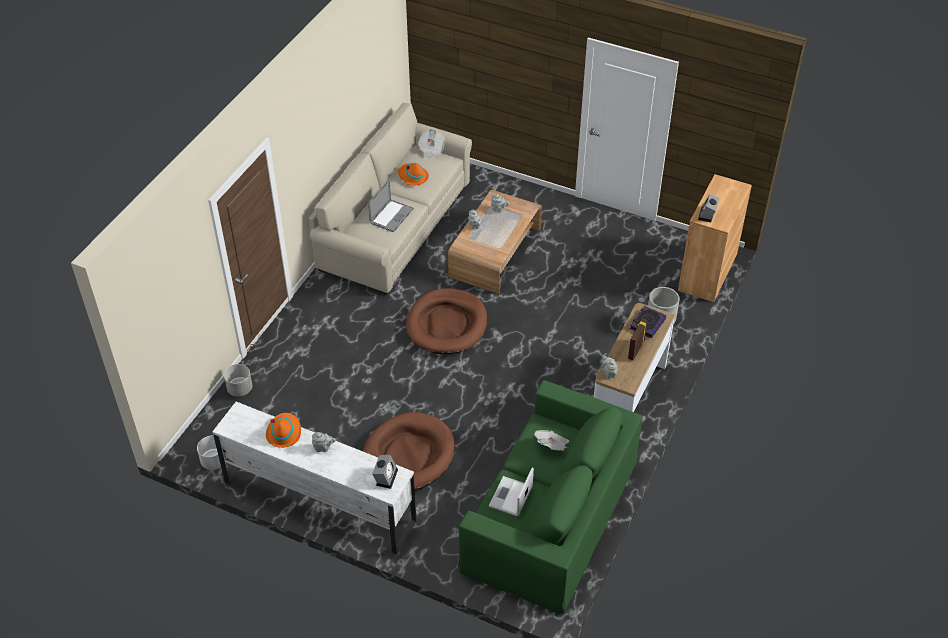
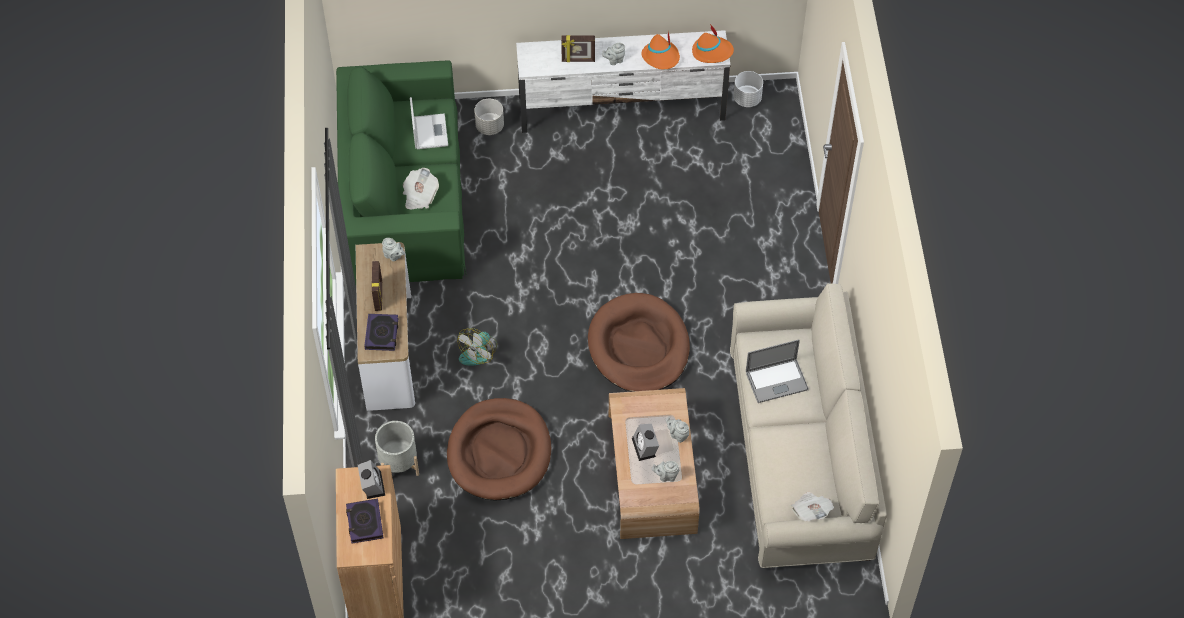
camera: 150 degrees right, 10 degrees up
(240, 389) = (789, 174): grey planter -> grey planter (489, 126)
(353, 462) = (578, 60): none -> picture frame
(385, 476) = (540, 62): alarm clock -> alarm clock (645, 448)
(391, 216) = (776, 381): laptop -> laptop turned 105 degrees counterclockwise
(408, 456) = (573, 186): brown dog bed -> brown dog bed (499, 452)
(412, 176) = (800, 455): orange hat -> orange hat (712, 51)
(562, 369) = (478, 351): none -> fan
(722, 198) = (364, 523): none -> book

